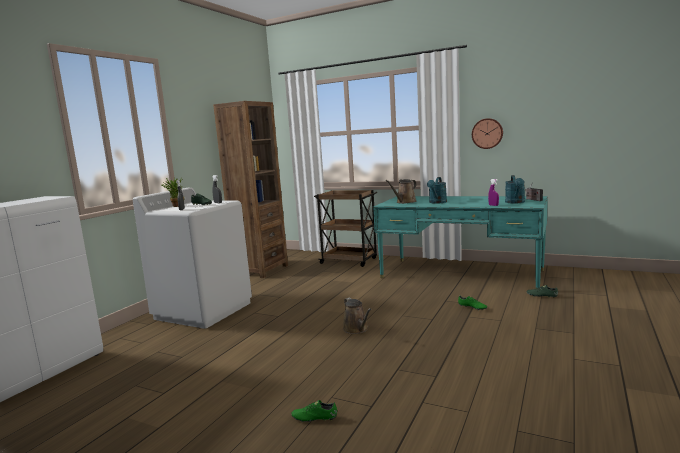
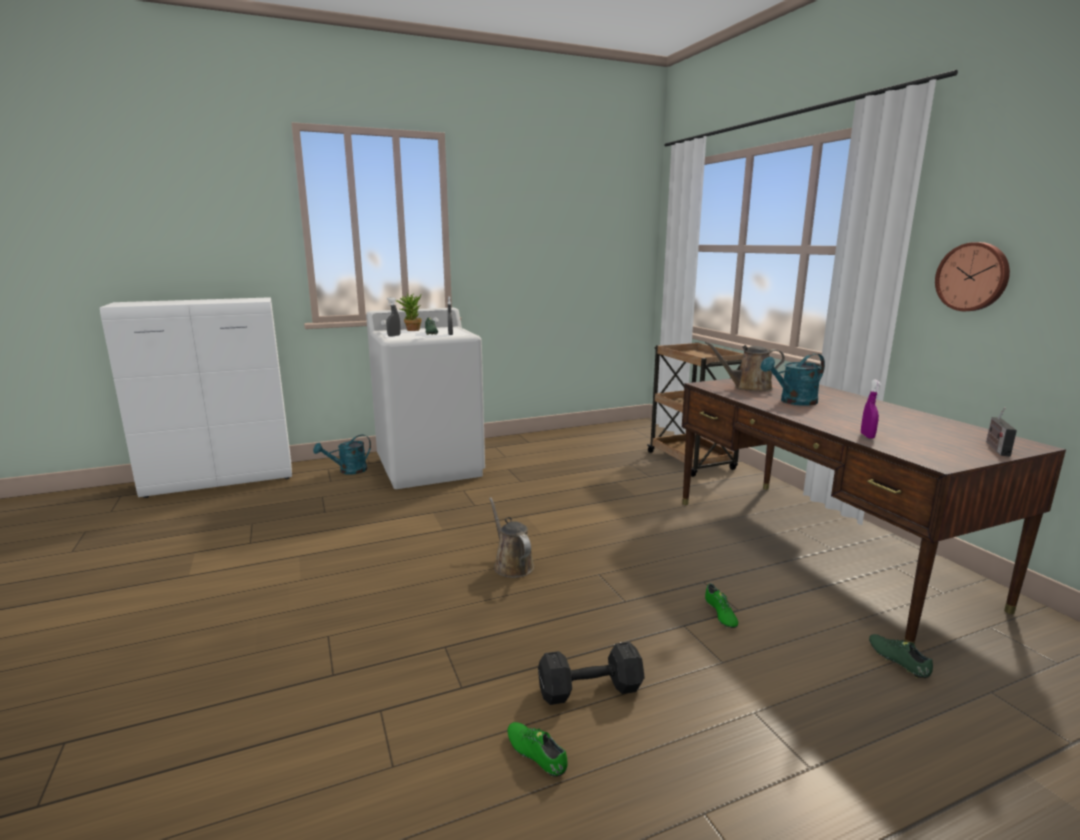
camera: 40 degrees right, 5 degrees up
(261, 270) = (568, 437): brown bookcase -> none
(314, 418) = (272, 649): green shoe -> green shoe (536, 754)
(357, 329) = (511, 565): brown watering can -> brown watering can turned 135 degrees clockwise
(460, 274) = (819, 548): turquoise desk -> brown desk
(481, 350) = (592, 690): none -> black dumbbell
(515, 202) = (934, 443): turquoise watering can -> turquoise watering can (348, 471)

